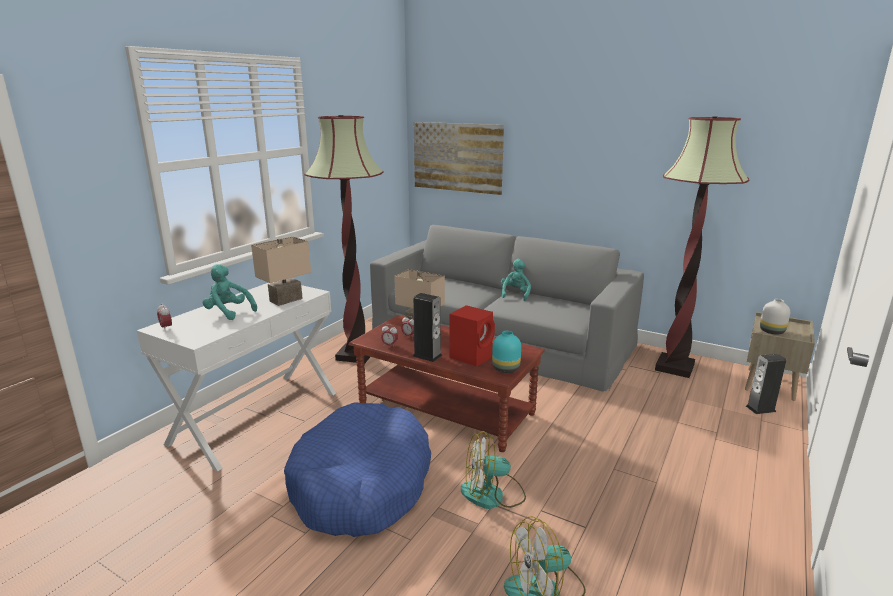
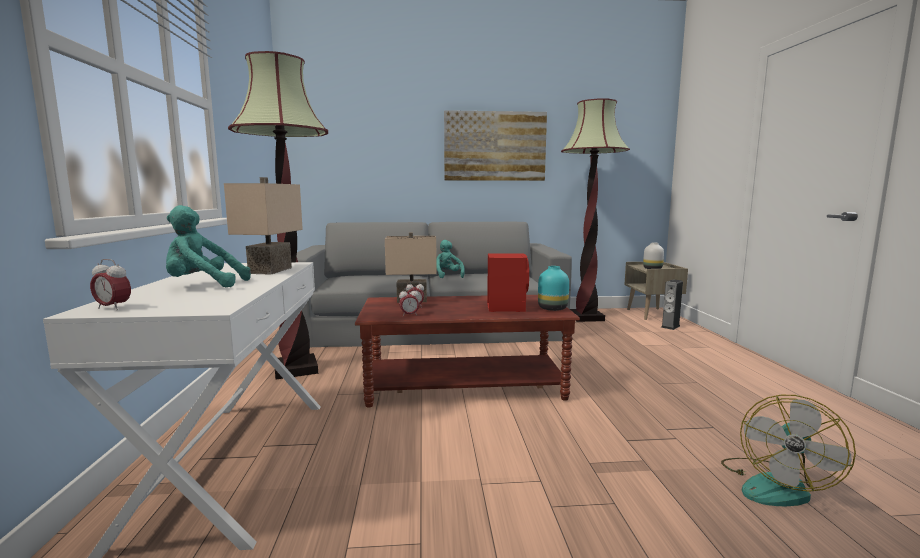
camera: 35 degrees left, 10 degrees down
(361, 484) = (483, 476): blue dog bed -> none
(427, 355) = (464, 314): speaker -> none
(457, 157) = (344, 153): picture -> picture (495, 146)
(492, 494) = (614, 433): fan -> none

